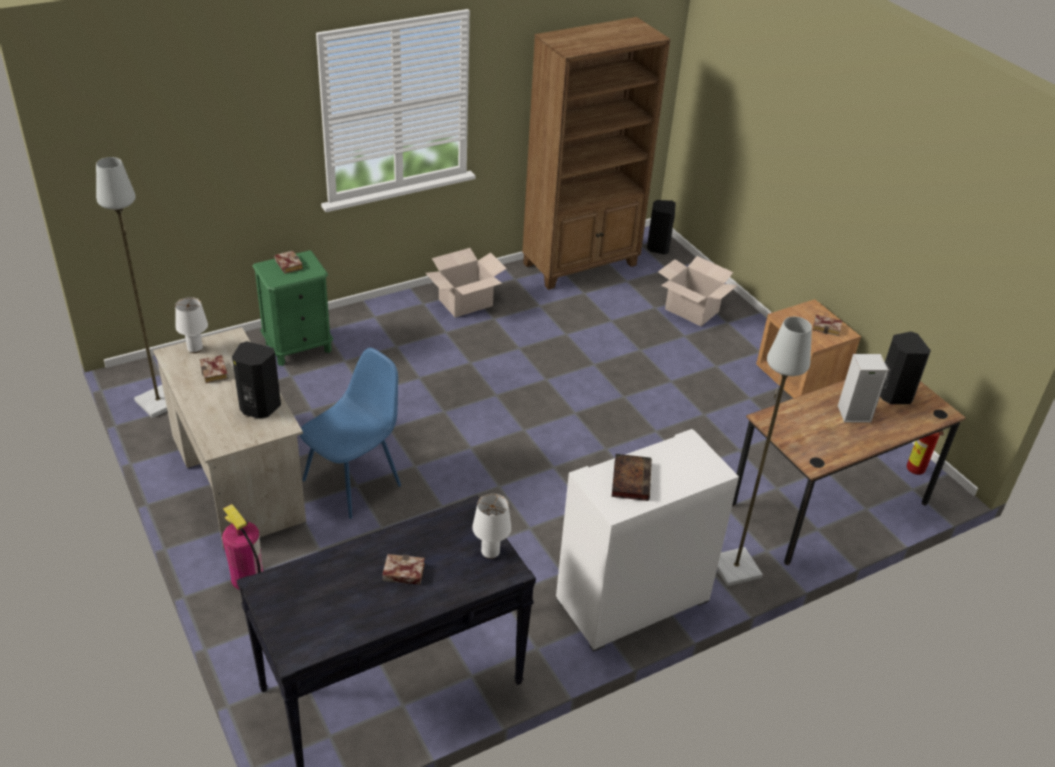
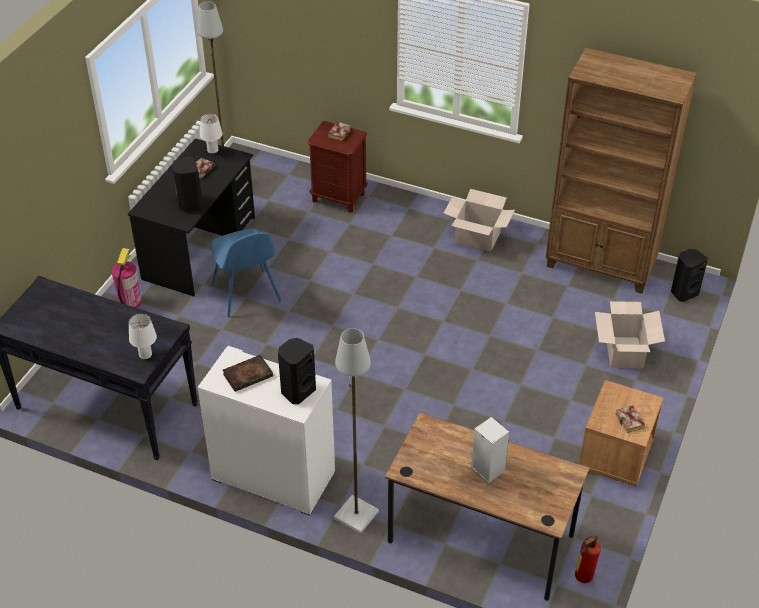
camera: 55 degrees right, 5 degrees up
(237, 478) = (200, 248): beige desk -> black desk
(298, 347) = (338, 197): green nightstand -> brown nightstand
(354, 481) = (246, 295): blue chair -> blue chair turned 60 degrees clockwise
(401, 573) = (97, 330): book -> none
(892, 395) = (539, 482): black speaker -> black speaker (297, 391)

